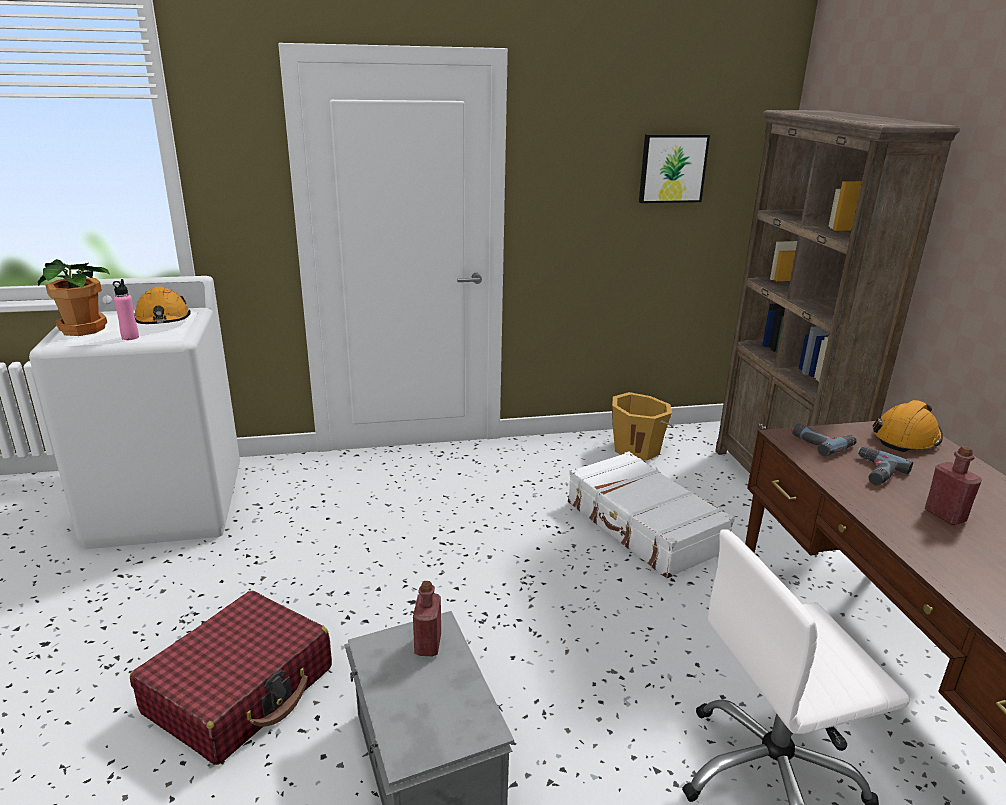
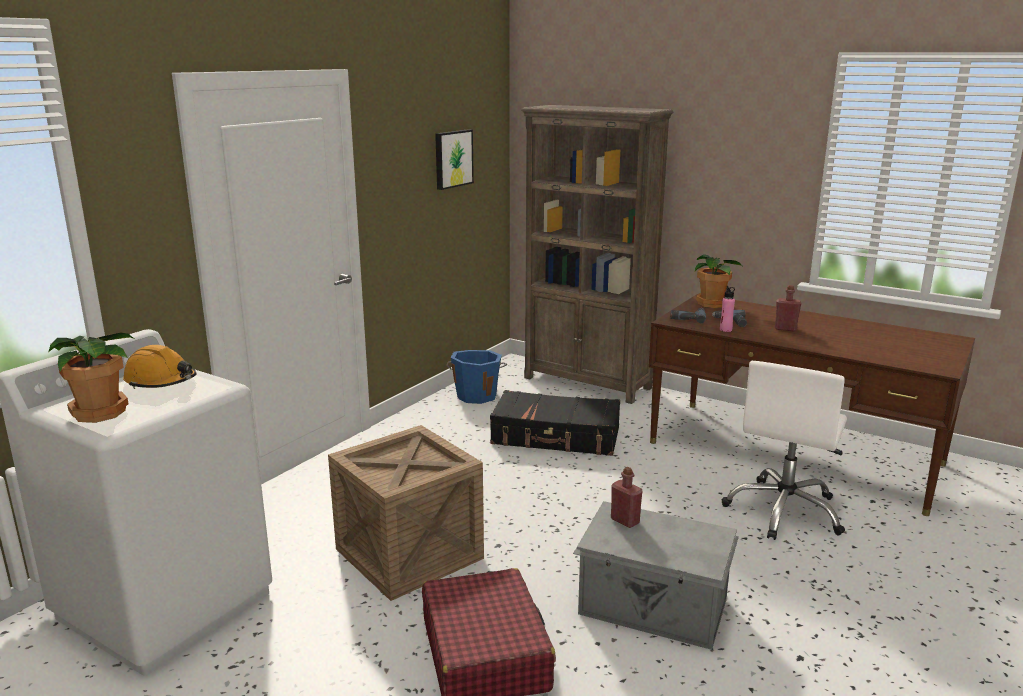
camera: 45 degrees left, 5 degrees down
(130, 337) = (175, 400): pink bottle -> pink bottle (725, 330)
(342, 564) = (409, 554): none -> crate
(637, 448) = (477, 395): orange bucket -> blue bucket
(643, 527) = (556, 437): white suitcase -> black suitcase
(906, 438) = (712, 303): orange hard hat -> potted plant

